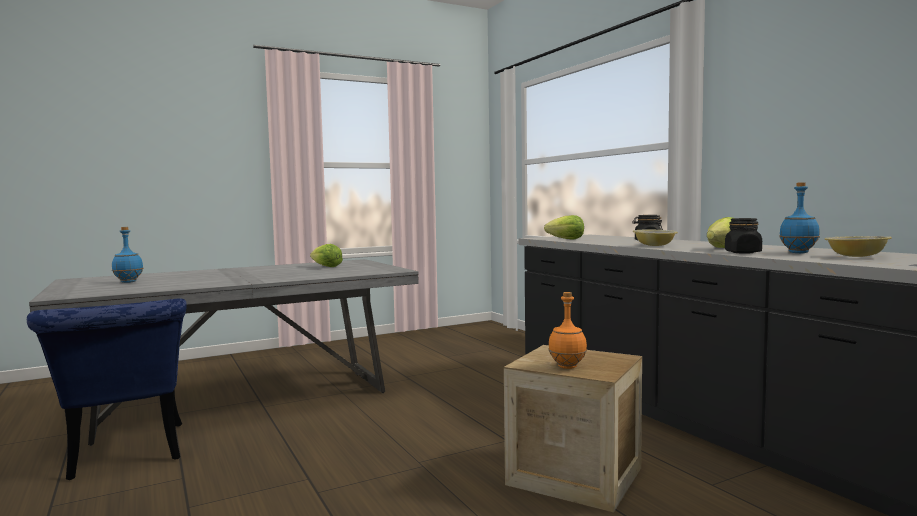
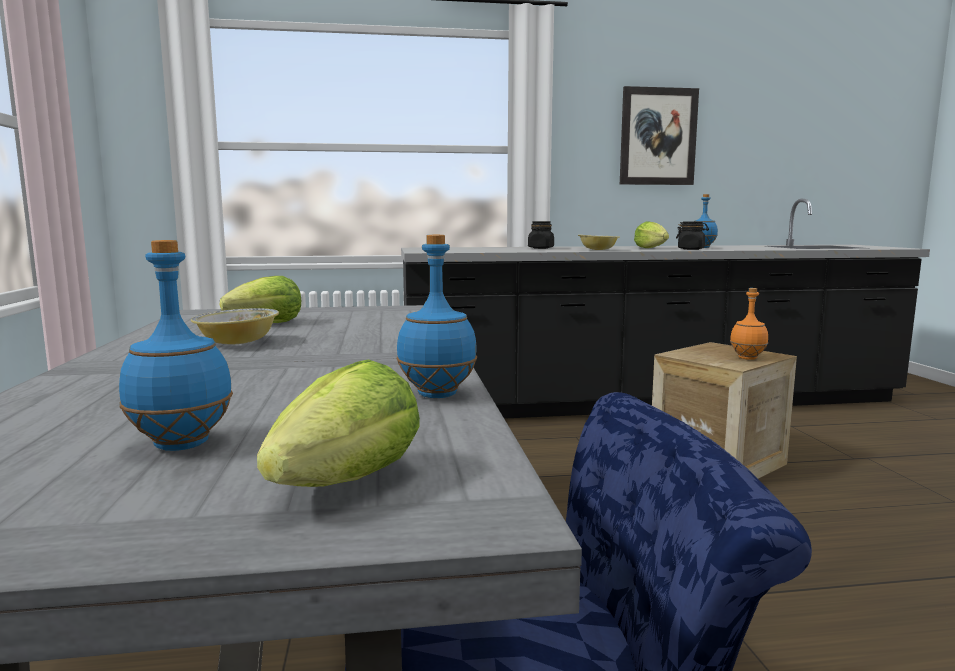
camera: 70 degrees left, 5 degrees up
(177, 287) = (436, 395): none -> blue bottle
(566, 239) = (469, 251): lettuce -> lettuce (349, 482)
(847, 105) = (658, 137): none -> picture
(856, 256) = (739, 247): bowl -> bowl (237, 343)

